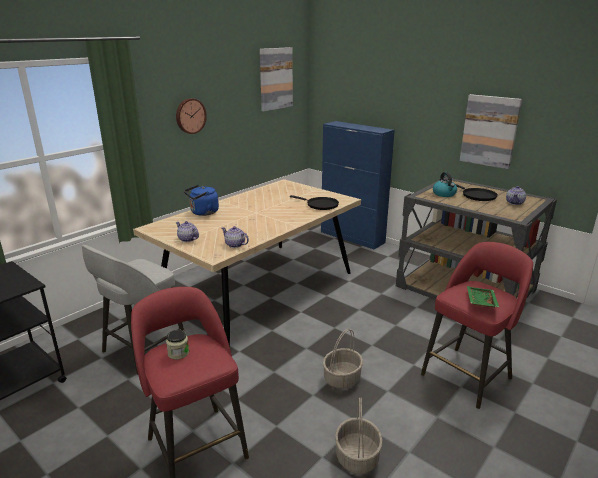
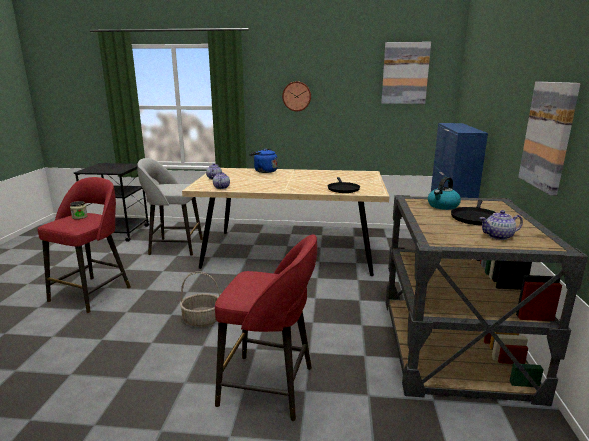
camera: 55 degrees right, 5 degrees down
(357, 457) = (108, 354): basket -> none
(480, 302) = (247, 287): green tray -> none

